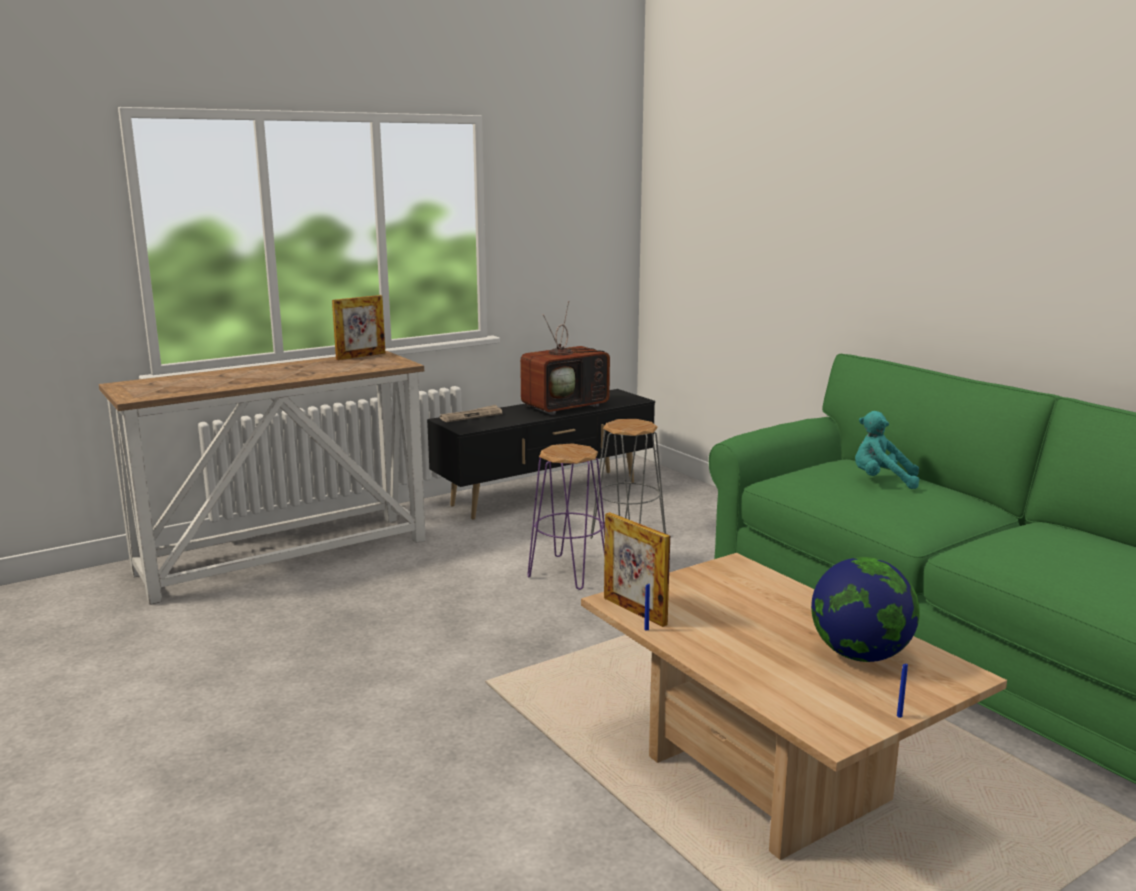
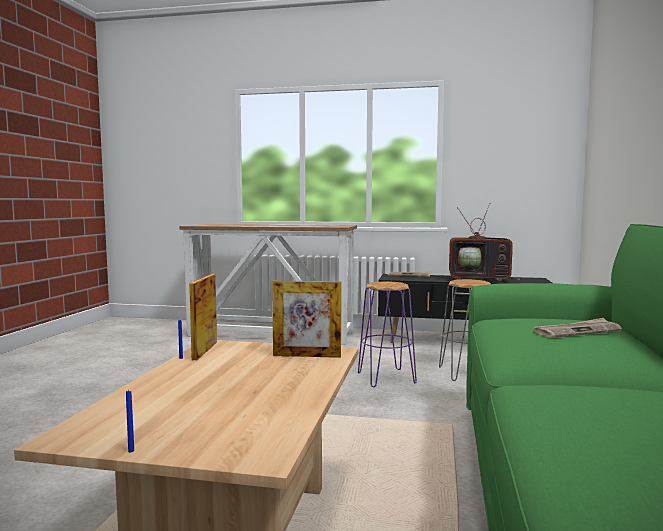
camera: 45 degrees right, 10 degrees down
(361, 356) = (334, 225): picture frame -> picture frame (307, 356)
(860, 655) = (238, 413): globe -> none
(881, 481) = (577, 331): turquoise plush toy -> newspaper

